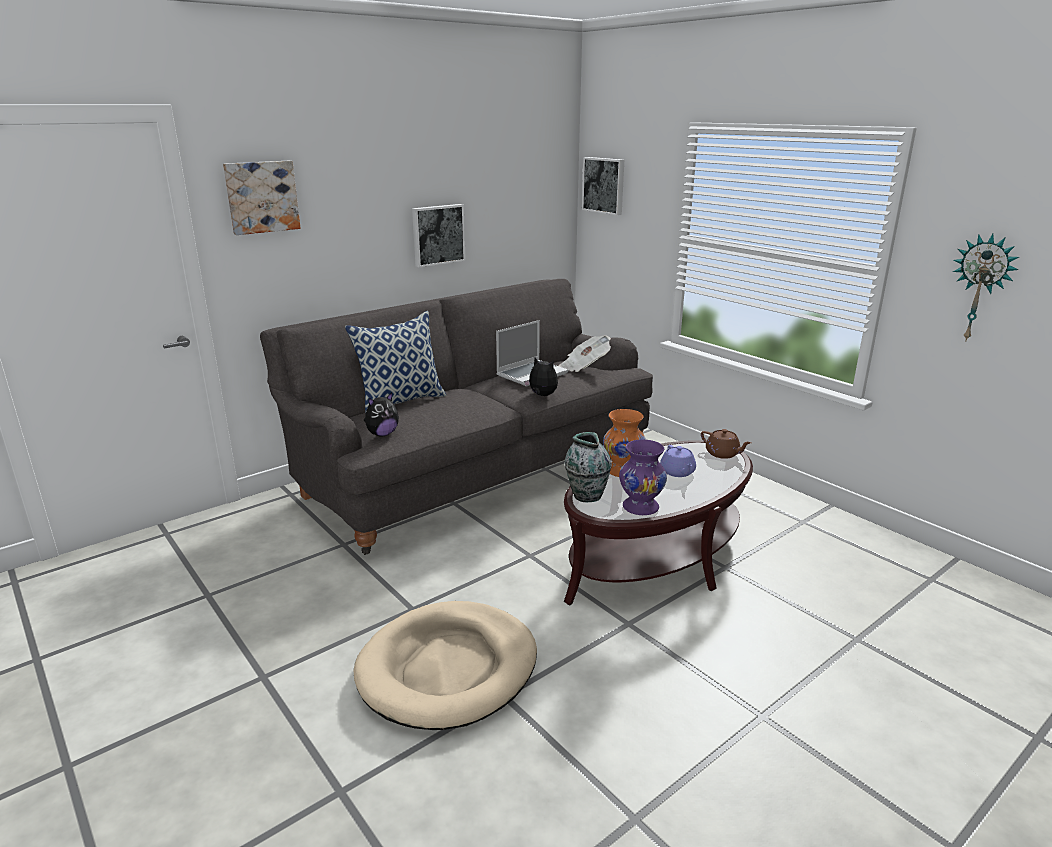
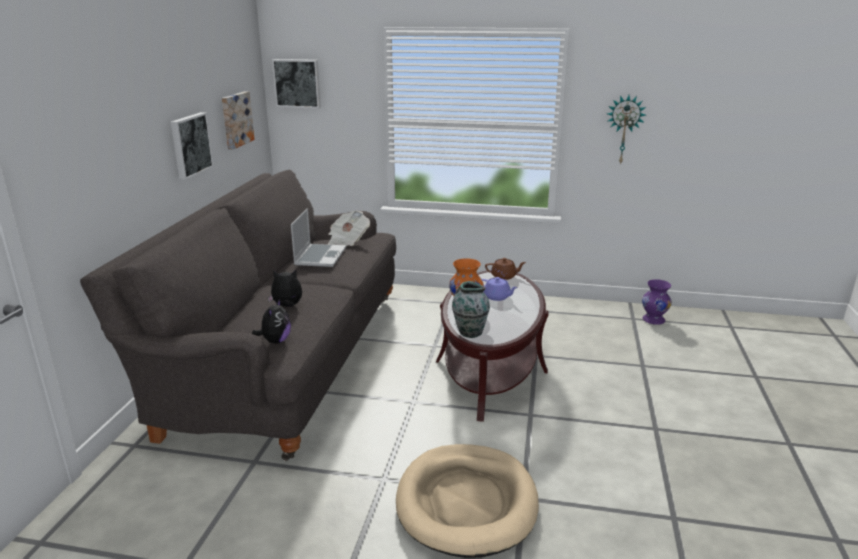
camera: 40 degrees left, 0 degrees up
(261, 197) = (57, 127): picture -> picture (236, 119)
(401, 401) = (242, 310): pillow -> none
(542, 395) = (351, 271): plush toy -> plush toy (287, 306)
(641, 507) = (512, 326): purple vase -> purple vase (653, 320)

